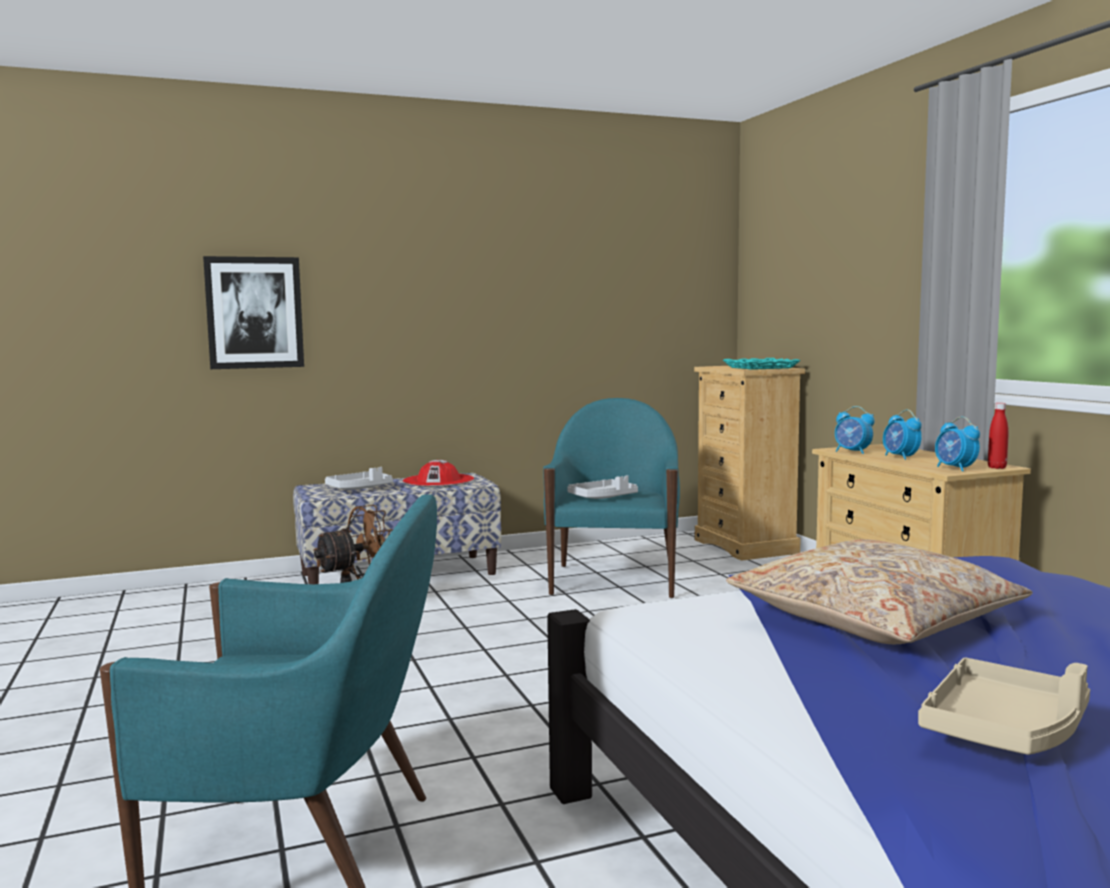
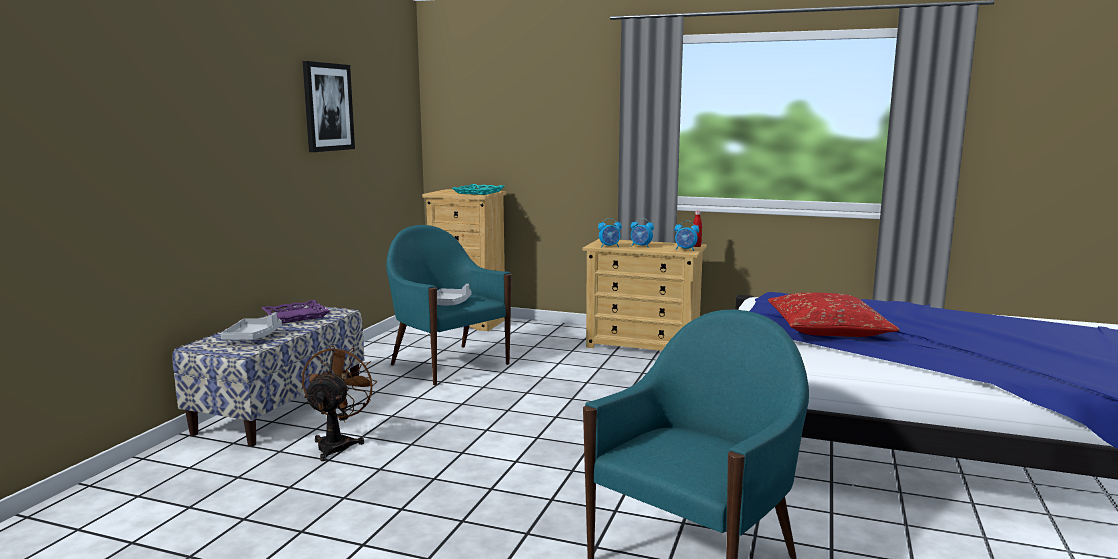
camera: 50 degrees left, 5 degrees up
(254, 313) = (119, 173): picture -> picture (328, 107)
(438, 480) = (296, 316): red hat -> purple tray
(875, 619) = (827, 329): beige pillow -> red pillow
(1005, 729) = (966, 351): beige tray -> none

